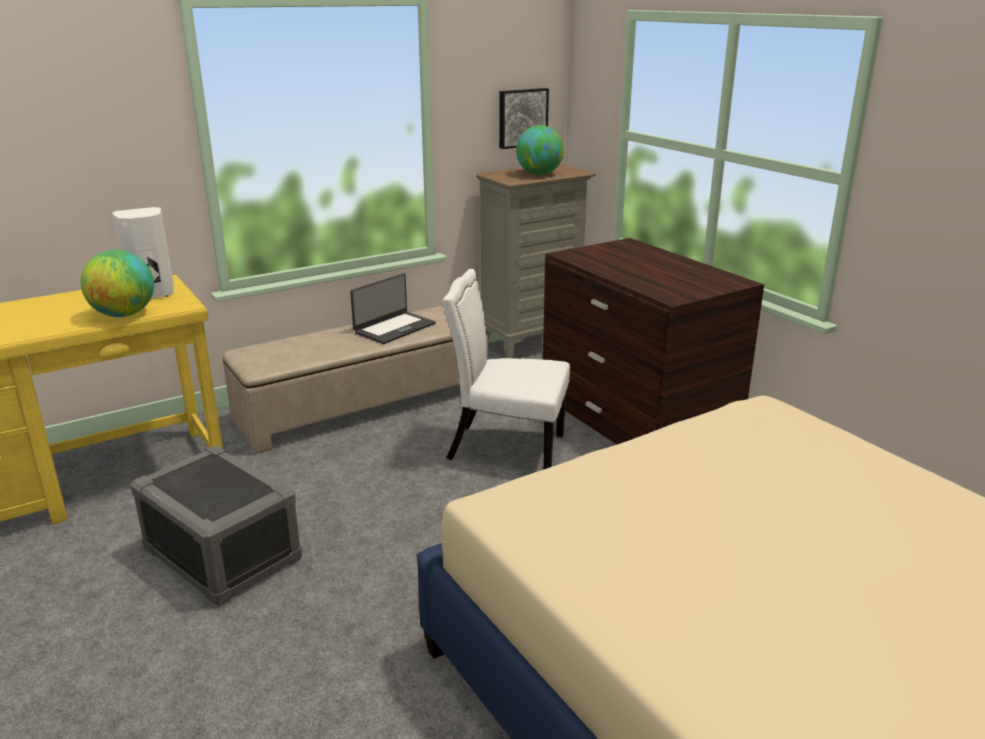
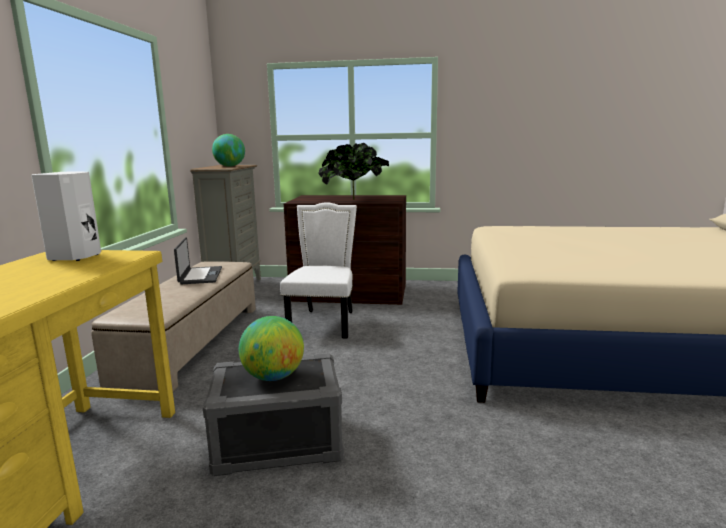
camera: 50 degrees left, 10 degrees down
(124, 314) = (97, 267): globe -> globe (273, 377)
(508, 449) = (324, 324): white chair -> white chair turned 135 degrees clockwise
(522, 118) = (202, 133): picture -> none
(649, 273) = (354, 199): none -> potted plant

